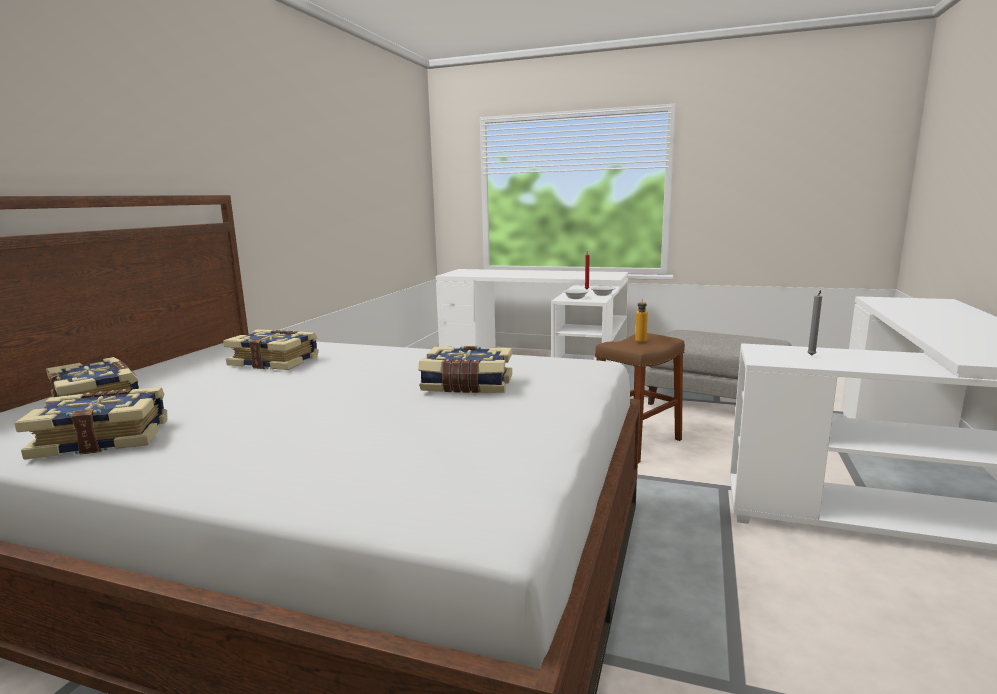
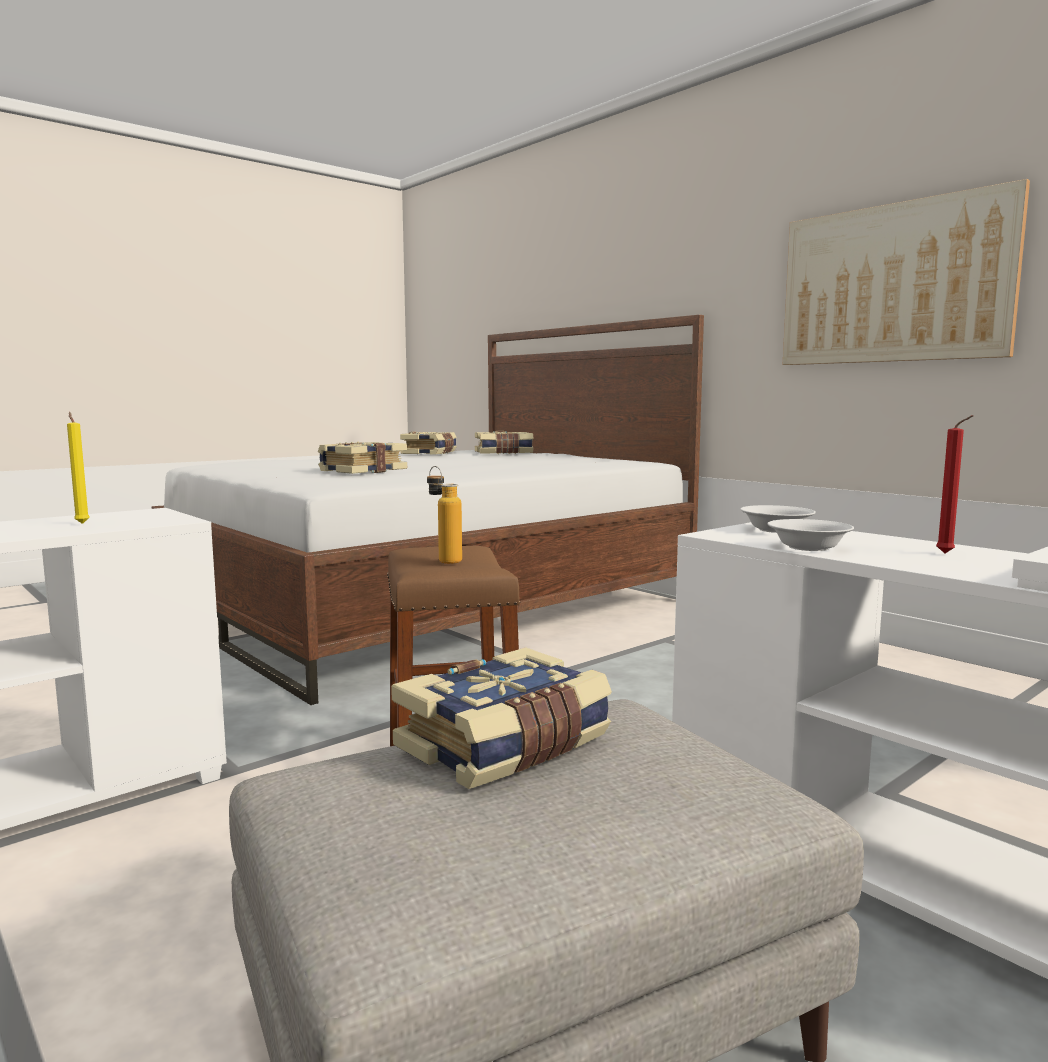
camera: 120 degrees right, 5 degrees down
(275, 361) = (537, 461): book -> book (506, 746)
(319, 186) = (893, 284): none -> picture
(811, 356) = (82, 523): grey candle -> yellow candle

